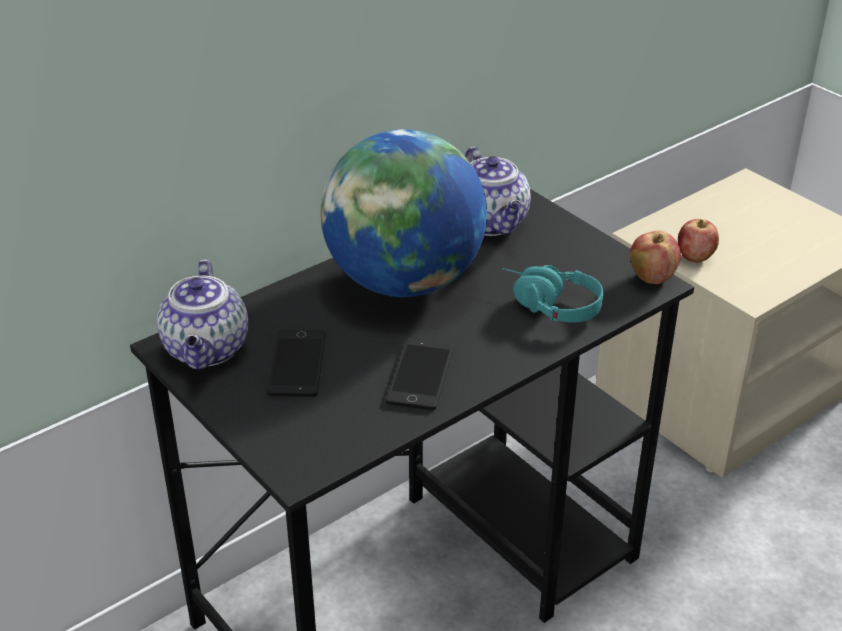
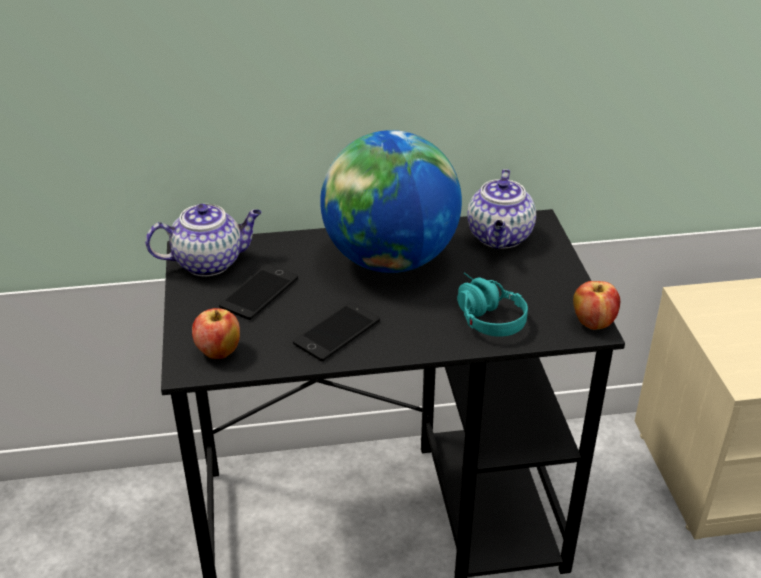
camera: 30 degrees right, 0 degrees up
(207, 351) = (210, 262): teapot -> teapot turned 135 degrees counterclockwise
(695, 257) = (721, 331): apple -> apple (218, 352)

